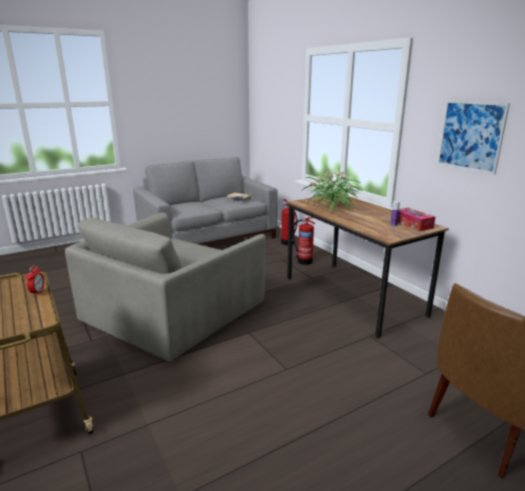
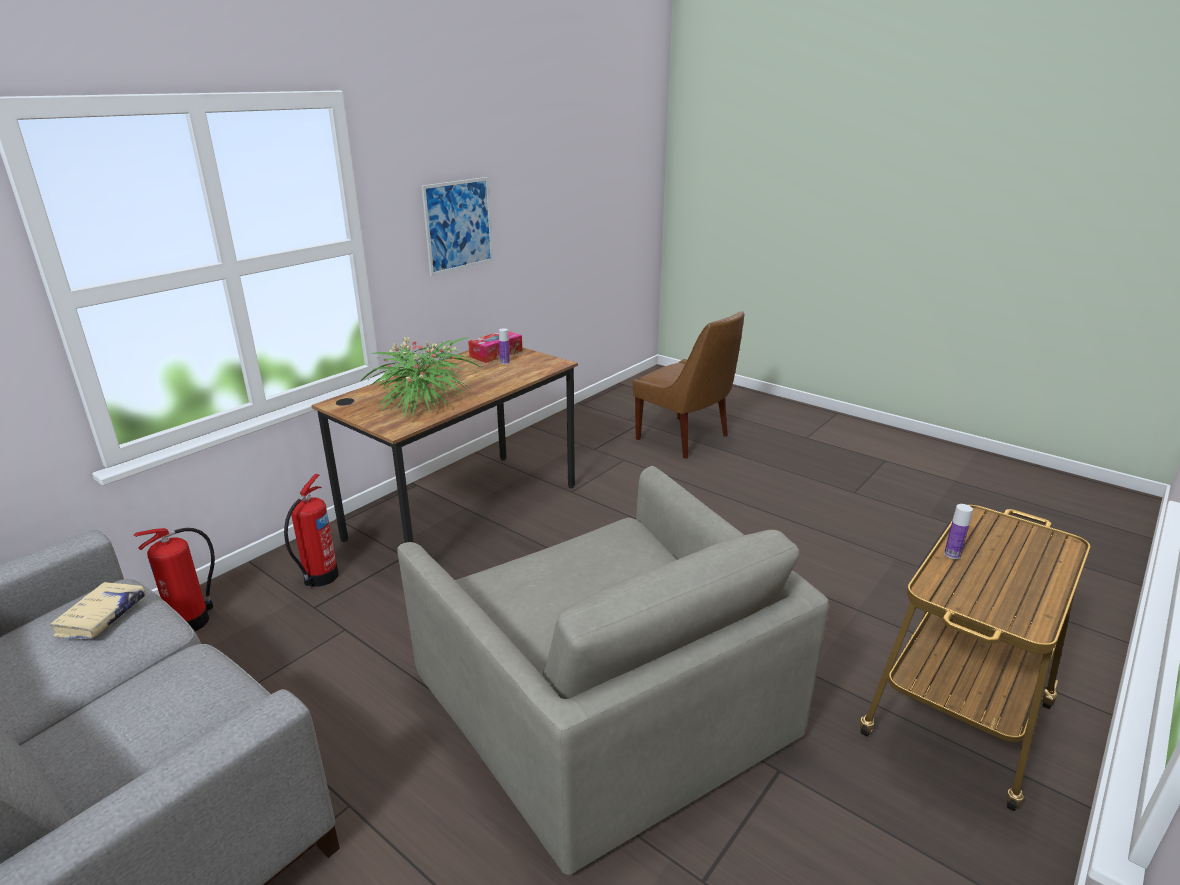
camera: 110 degrees left, 5 degrees up
(38, 292) = (952, 554): alarm clock -> bottle
(172, 310) = (607, 699): grey armchair -> grey armchair turned 45 degrees clockwise

